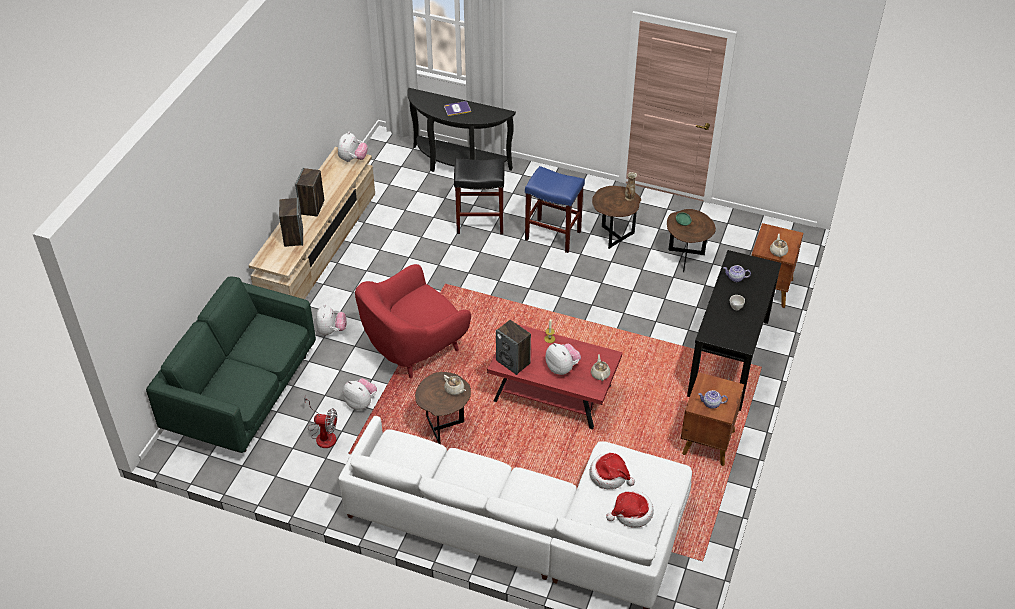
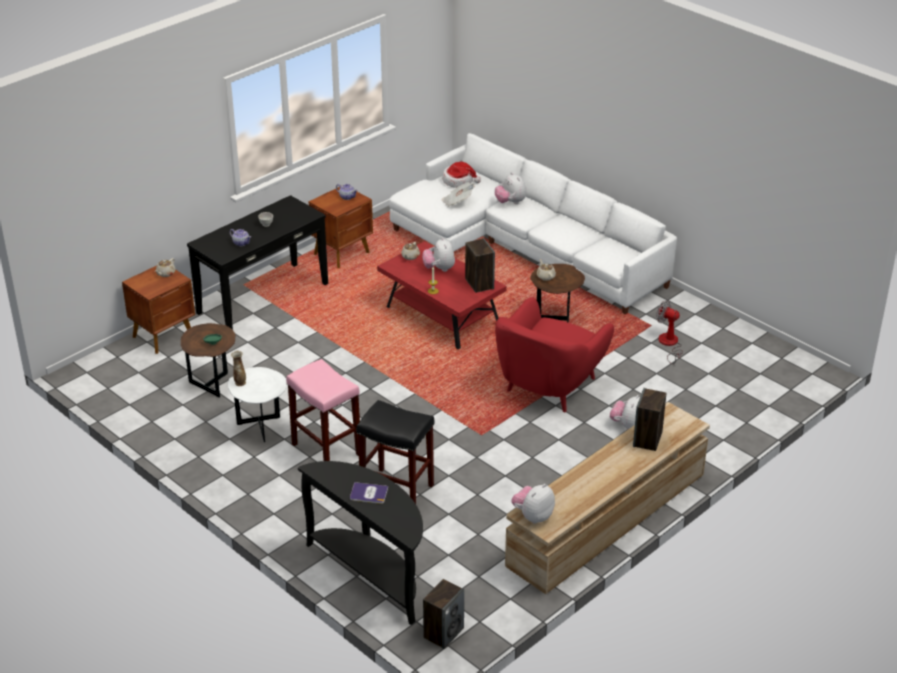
camera: 155 degrees left, 10 degrees down
(243, 393) = (738, 396): green sofa -> none
(312, 207) = (612, 467): speaker -> speaker (443, 633)
(361, 403) = (623, 358): plush toy -> plush toy (510, 202)
(414, 348) = (549, 386): red armchair -> red armchair turned 135 degrees clockwise
(552, 235) = (327, 449): blue stool -> pink stool
(609, 476) = (457, 202): hat -> newspaper
(613, 235) = (261, 429): brown side table -> white side table

